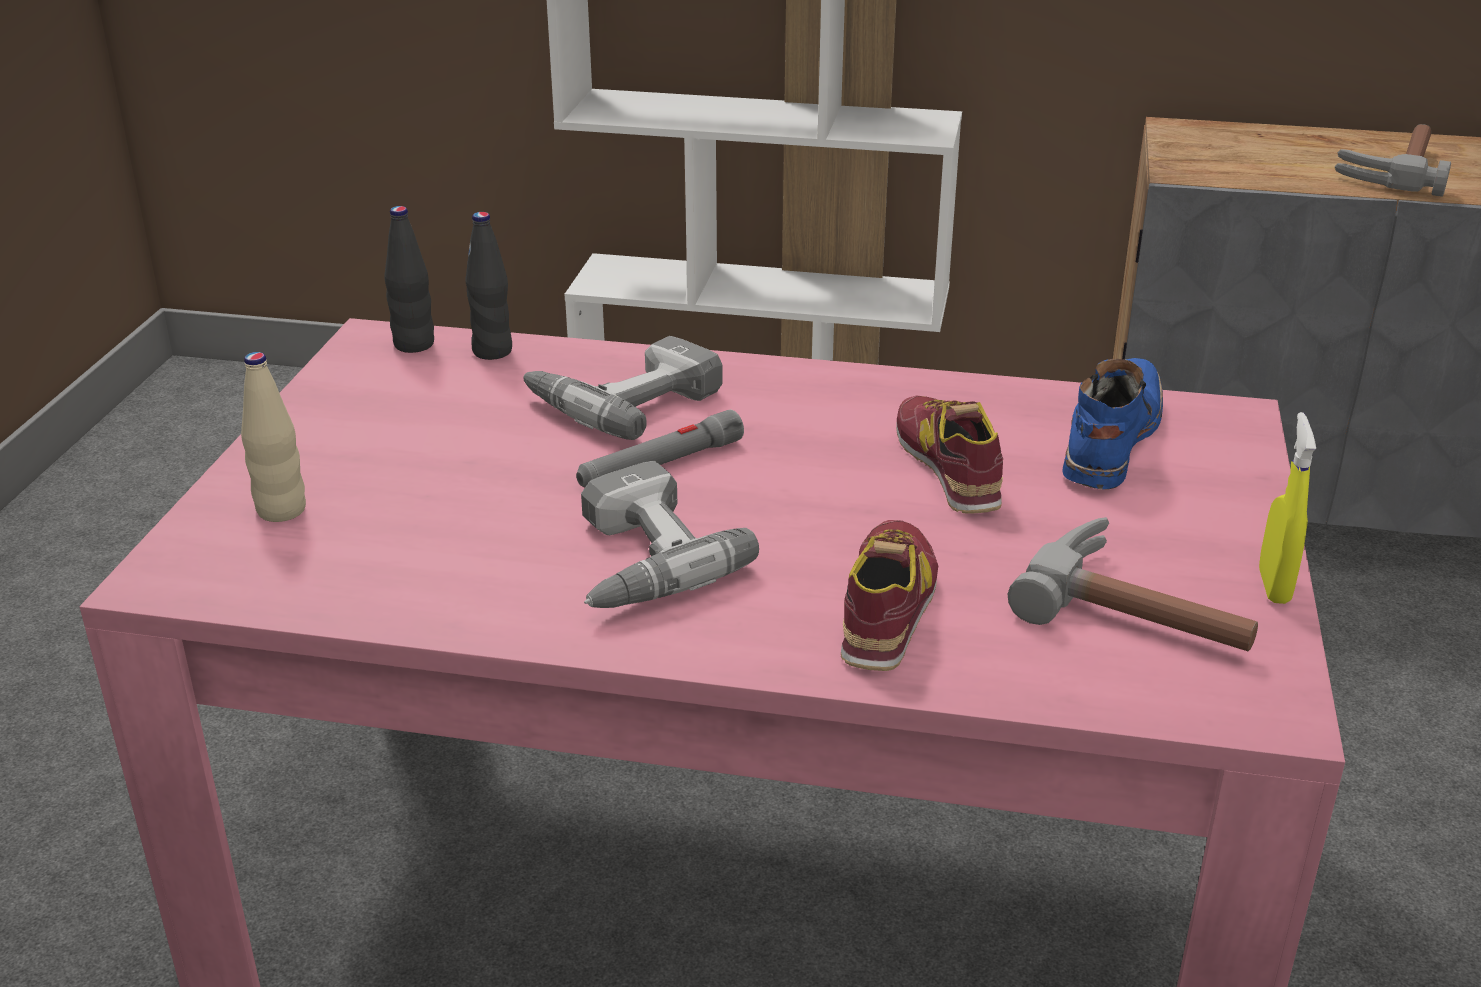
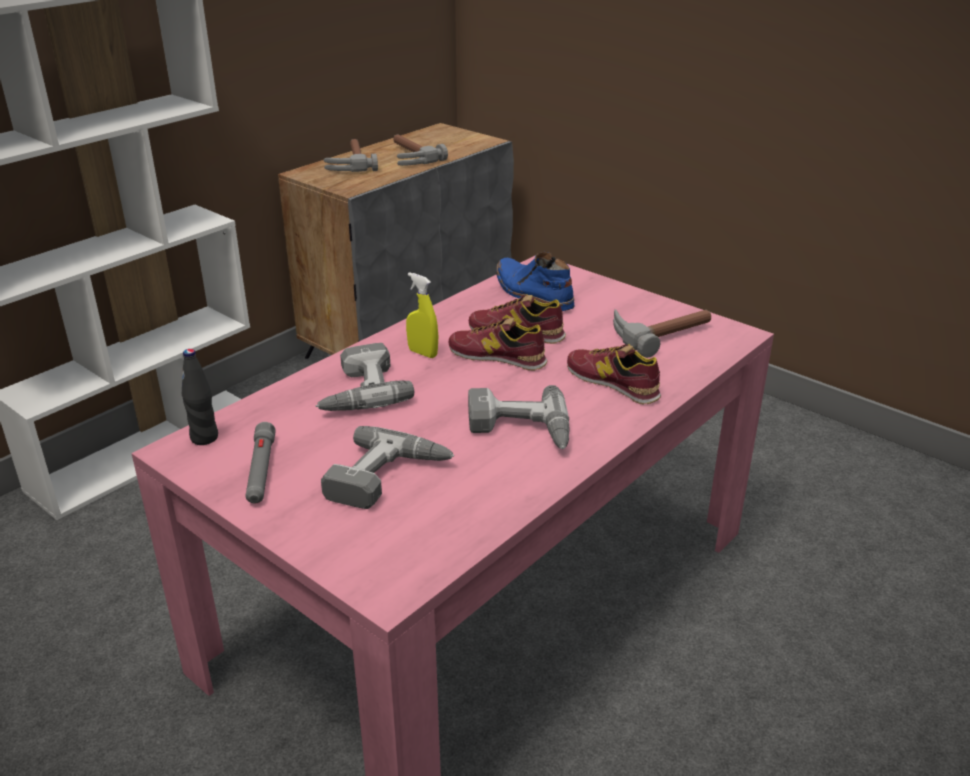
camera: 60 degrees left, 0 degrees up
(281, 510) = (355, 530): beige bottle -> none
(417, 495) = (388, 479): none -> power drill
(492, 351) = (250, 414): black bottle -> none
(660, 465) = (437, 399): grey flashlight -> grey flashlight (261, 470)
(848, 473) = (498, 356): none -> shoe
(1274, 586) = (665, 304): yellow spray bottle -> yellow spray bottle (422, 353)
(1280, 141) = (349, 162): none -> hammer

